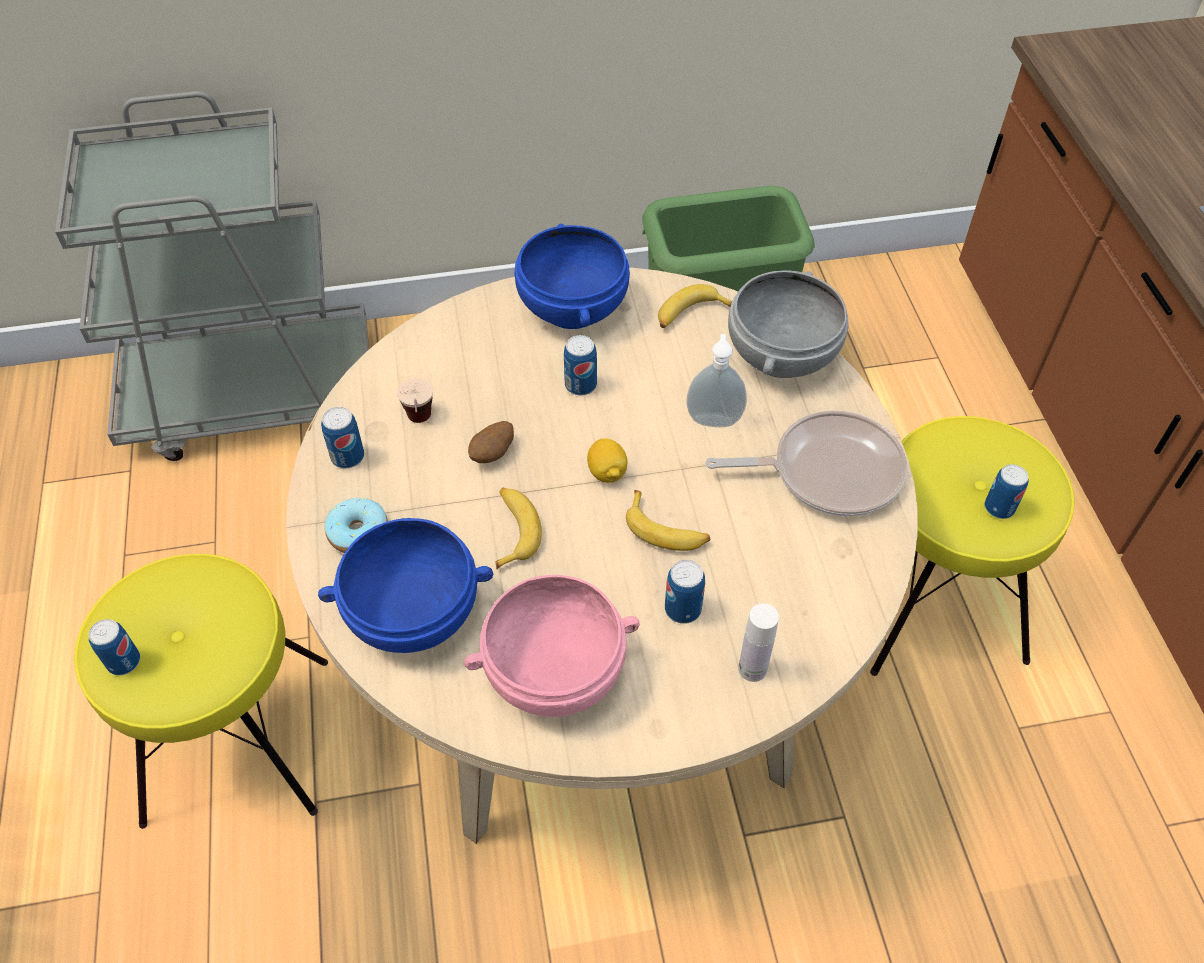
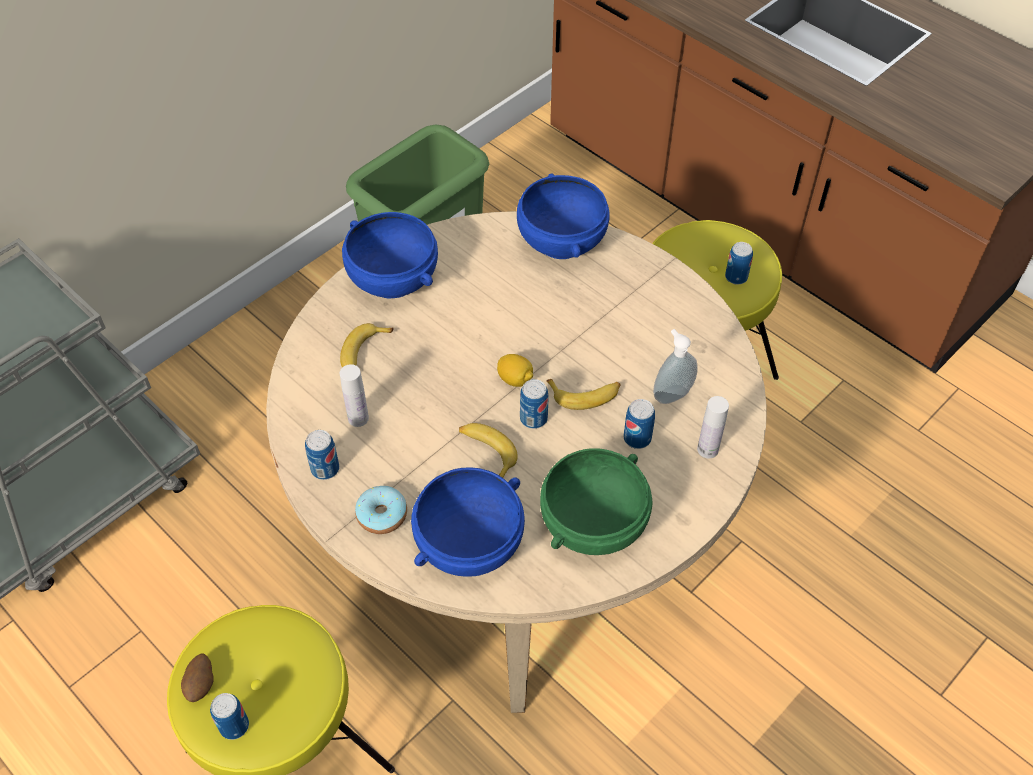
camera: 35 degrees left, 0 degrees up
(420, 425) = (358, 418): cup -> white bottle
(493, 454) = (428, 409): potato -> potato (201, 684)
(554, 674) = (594, 525): pink bowl -> green bowl
(580, 385) = (446, 330): can -> can (533, 418)
(690, 314) = (478, 244): banana -> banana (363, 354)
(714, 418) = (554, 306): soap dispenser -> soap dispenser (671, 394)
(780, 354) = (560, 241): grey bowl -> blue bowl
(828, 471) = (652, 302): frying pan -> none

